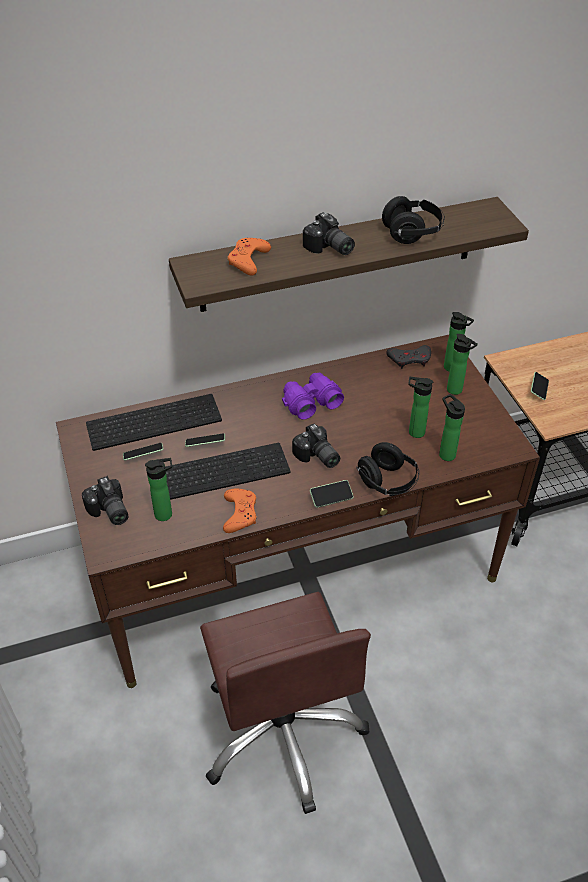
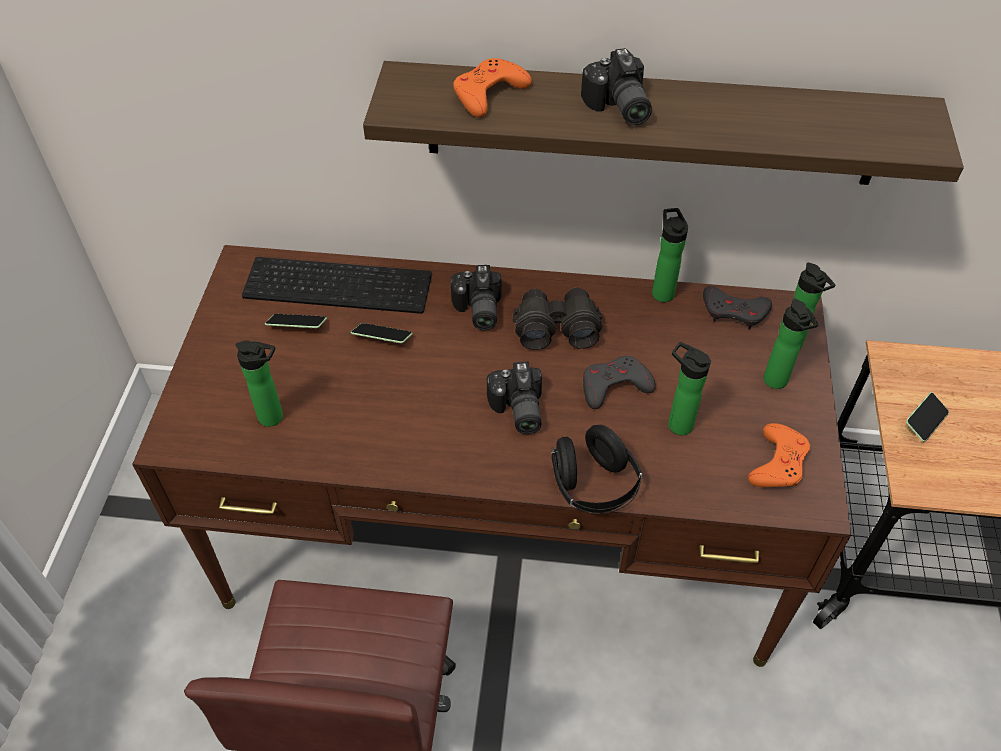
camera: 25 degrees right, 5 degrees up
(108, 512) = (208, 387): camera -> camera (476, 310)
(219, 470) = (377, 382): keyboard -> none
(240, 513) = (366, 453): orange game controller -> orange game controller (778, 462)
(310, 402) = (556, 327): purple binoculars -> black binoculars
(331, 497) = (500, 478): phone -> none
(366, 423) = (614, 386): none -> grey game controller
(412, 233) = (763, 119): black headphones -> none
(445, 453) = (704, 473): bottle -> bottle (662, 291)

